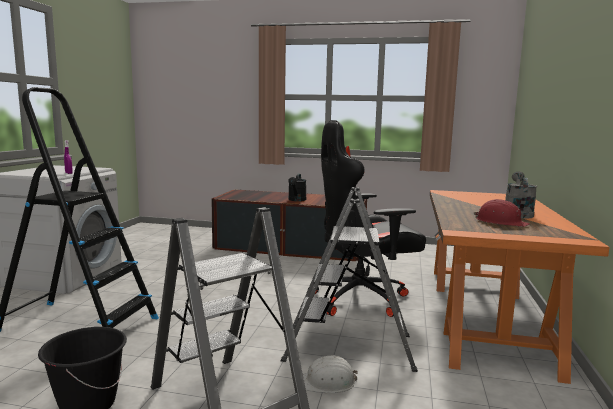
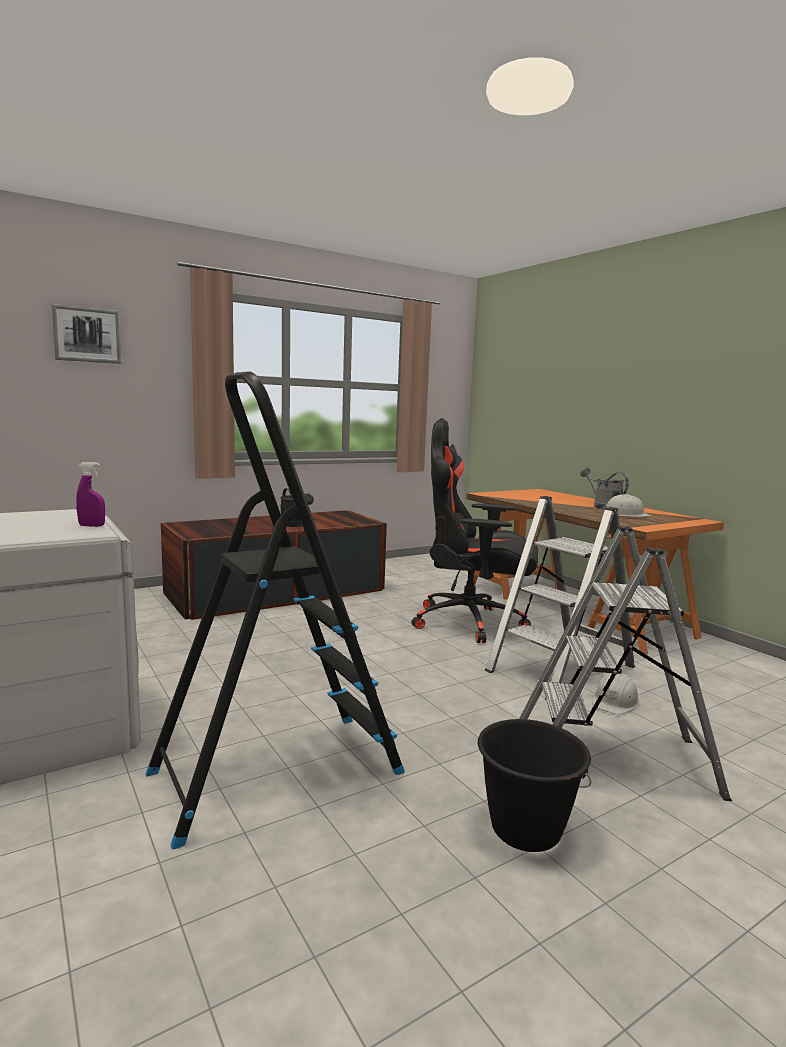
camera: 45 degrees left, 0 degrees up
(207, 75) = (87, 335): none -> picture
(366, 299) = (476, 624): black office chair -> black office chair turned 75 degrees clockwise
(500, 222) = (625, 515): red hard hat -> white hard hat

